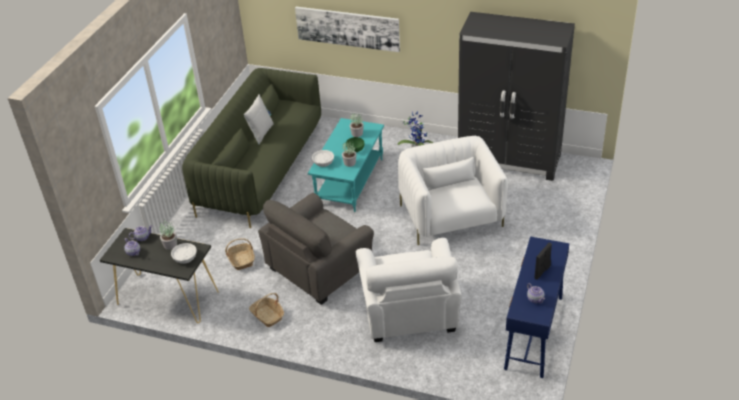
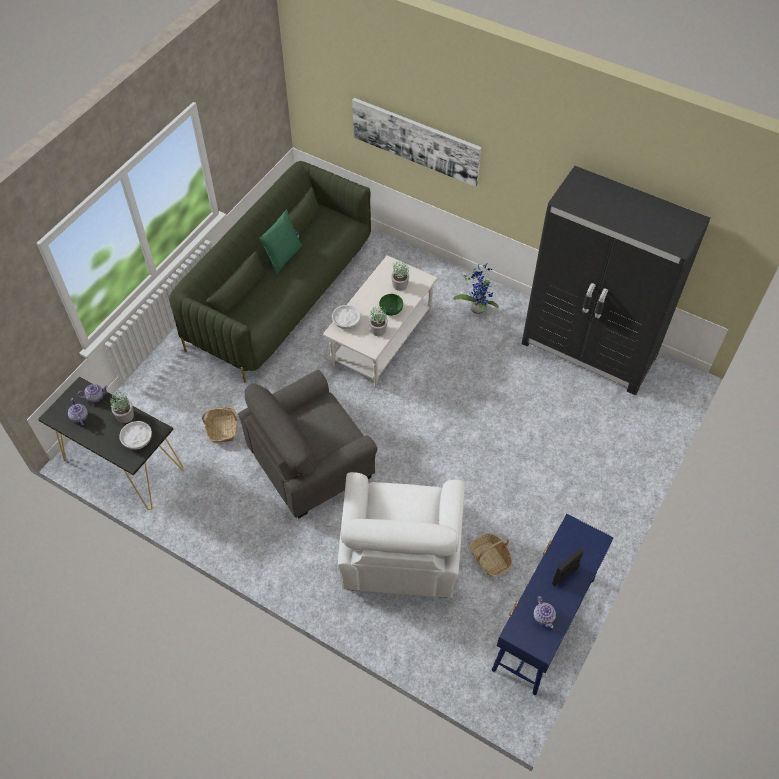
camera: 10 degrees right, 15 degrees up
(261, 133) = (283, 257): grey pillow -> green pillow
(267, 316) = (232, 519): basket -> basket (490, 558)
(349, 181) = (381, 339): turquoise coffee table -> white coffee table
(451, 217) = (491, 422): white armchair -> none

